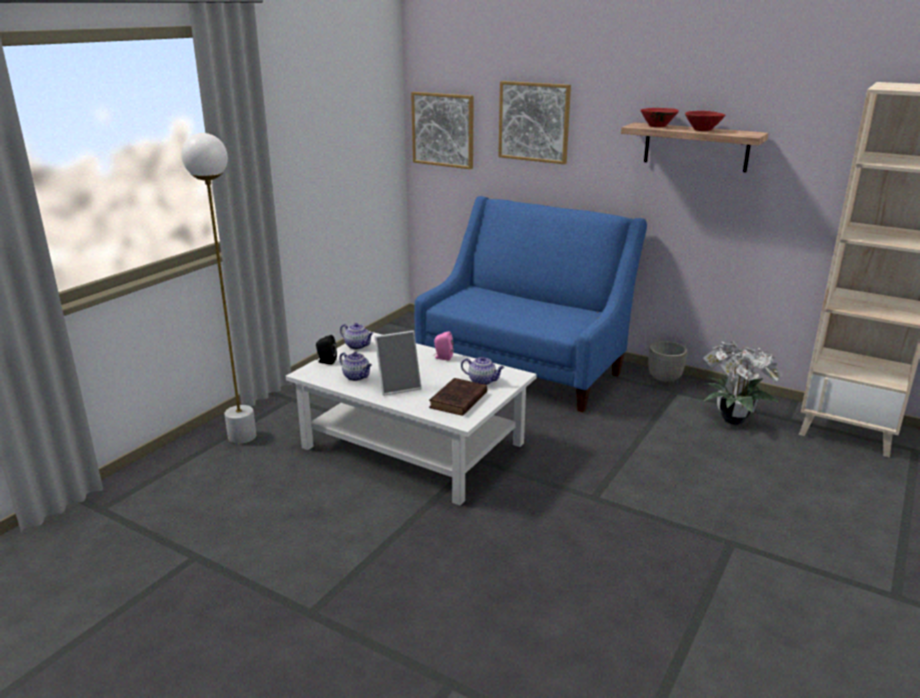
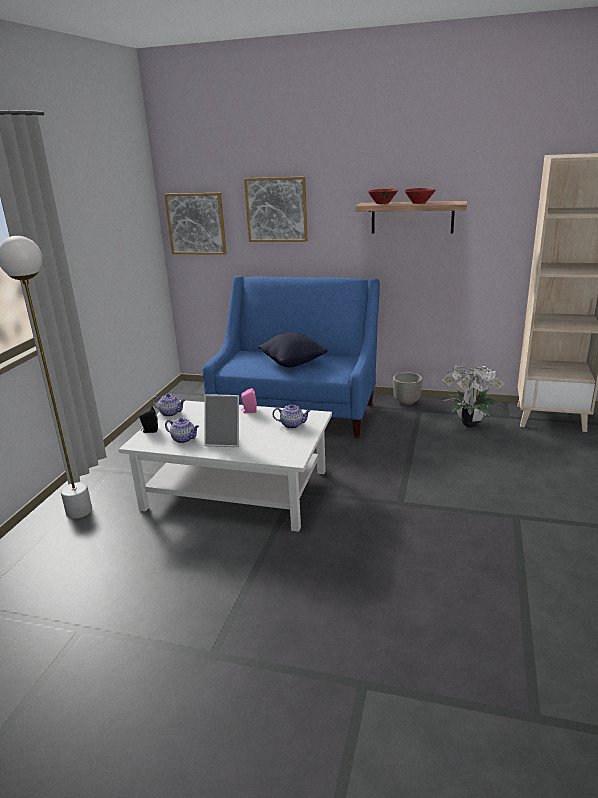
camera: 15 degrees left, 0 degrees up
(398, 386) = (225, 441): picture frame -> picture frame turned 45 degrees clockwise
(457, 401) = (281, 444): brown book -> none
(521, 309) = (292, 363): none -> black pillow

